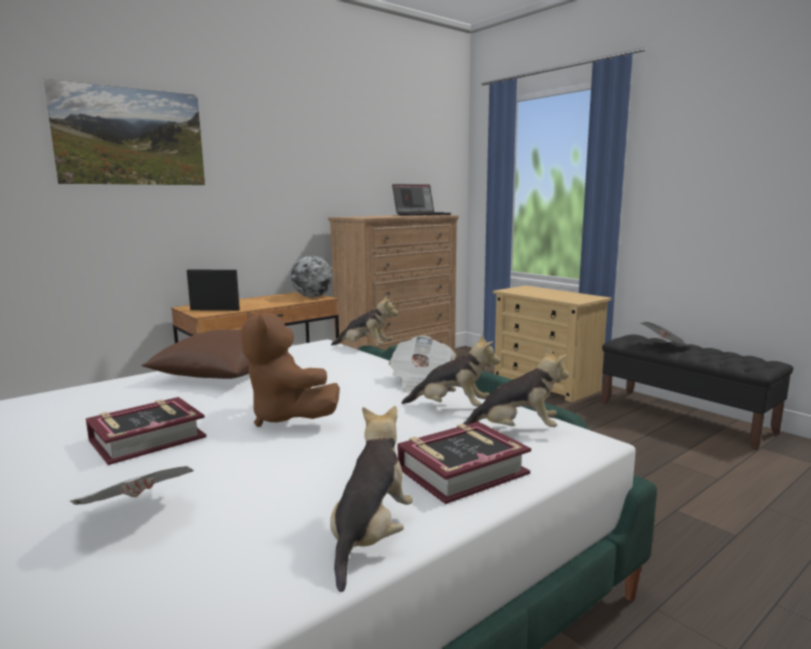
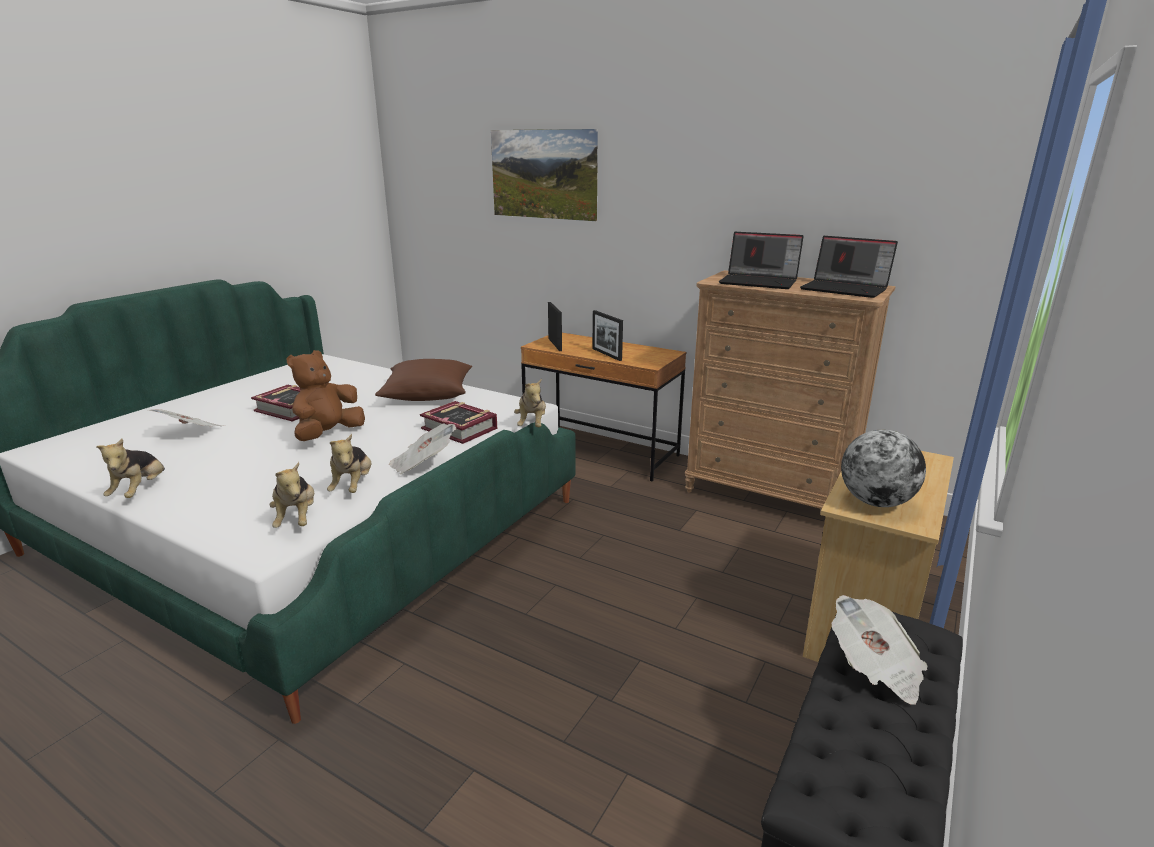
camera: 70 degrees right, 10 degrees up
(275, 302) = (606, 354): none -> picture frame
(313, 297) = (650, 360): globe -> globe (875, 502)
(371, 537) = (140, 491): plush toy -> plush toy turned 90 degrees clockwise
(381, 216) = (760, 282): none -> laptop
(462, 471) = (219, 505): book -> book (460, 428)

